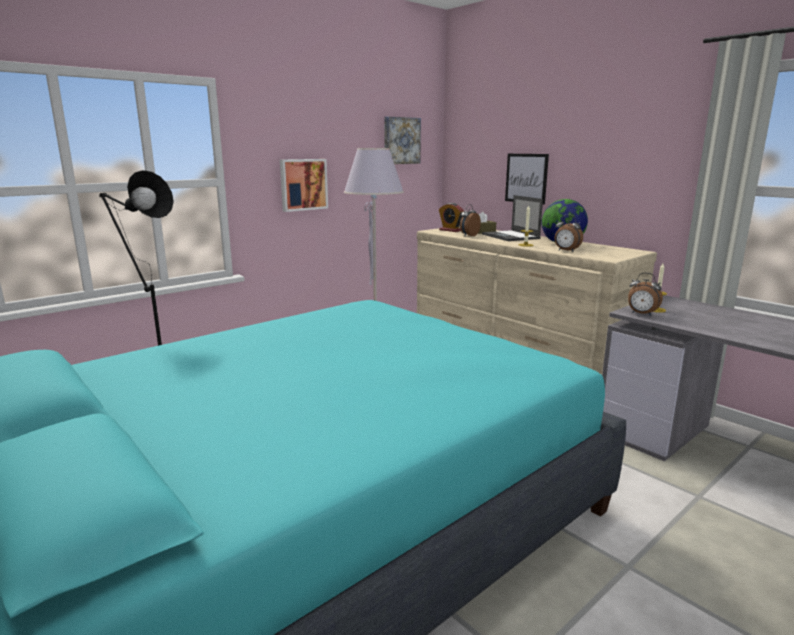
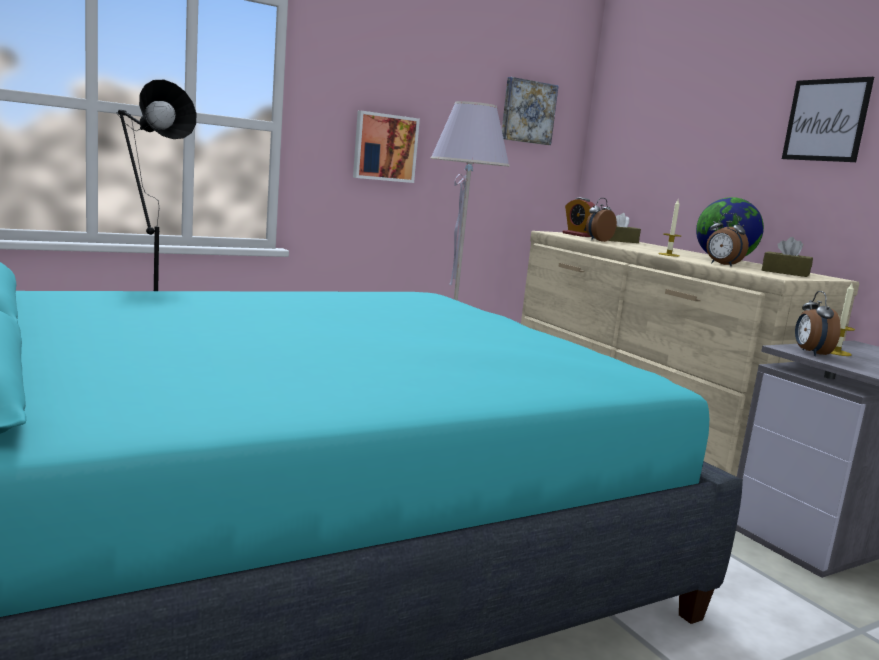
camera: 10 degrees right, 5 degrees down
(511, 236) = (656, 248): laptop -> none
(526, 178) = (689, 172): picture -> picture (826, 120)
(609, 252) = (785, 273): none -> brown tissue box
(641, 314) = (810, 353): alarm clock -> alarm clock turned 45 degrees clockwise

